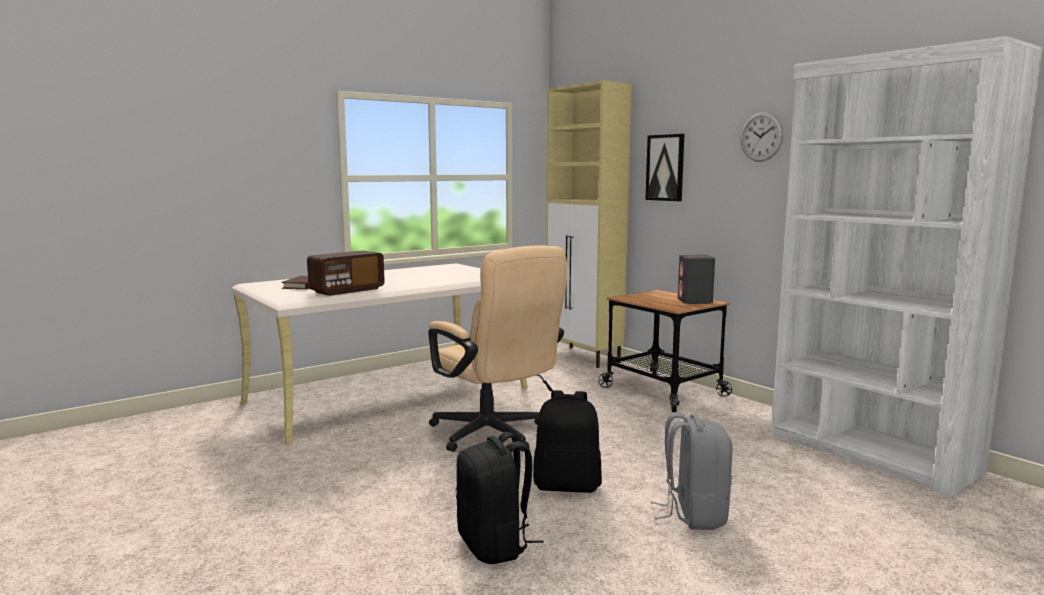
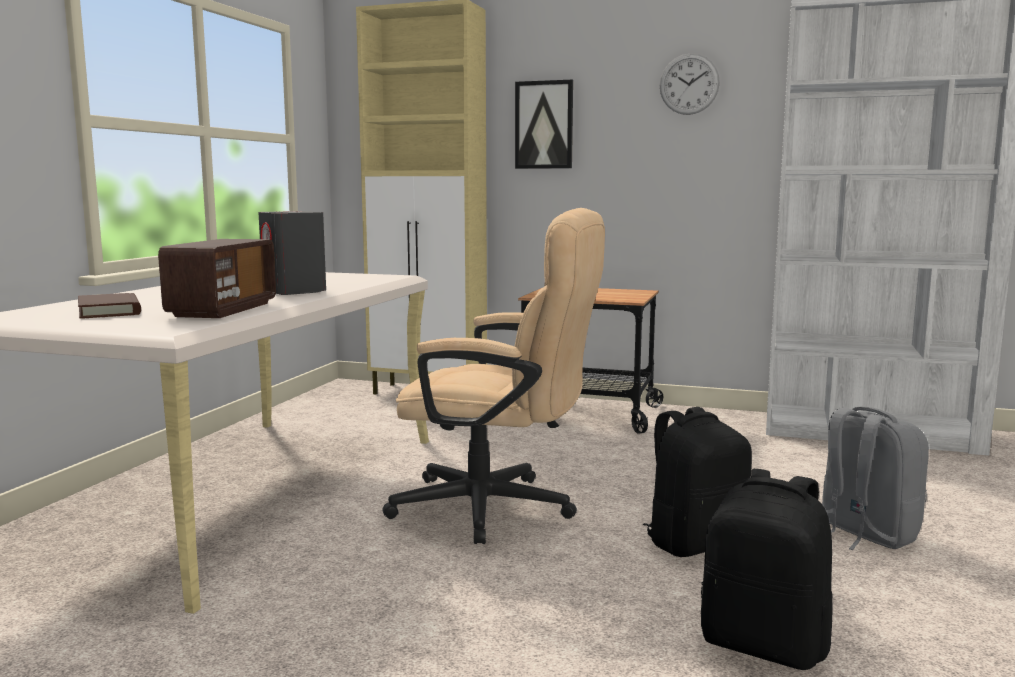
camera: 35 degrees left, 0 degrees up
(695, 301) = (624, 292): grey speaker -> grey speaker (294, 291)

